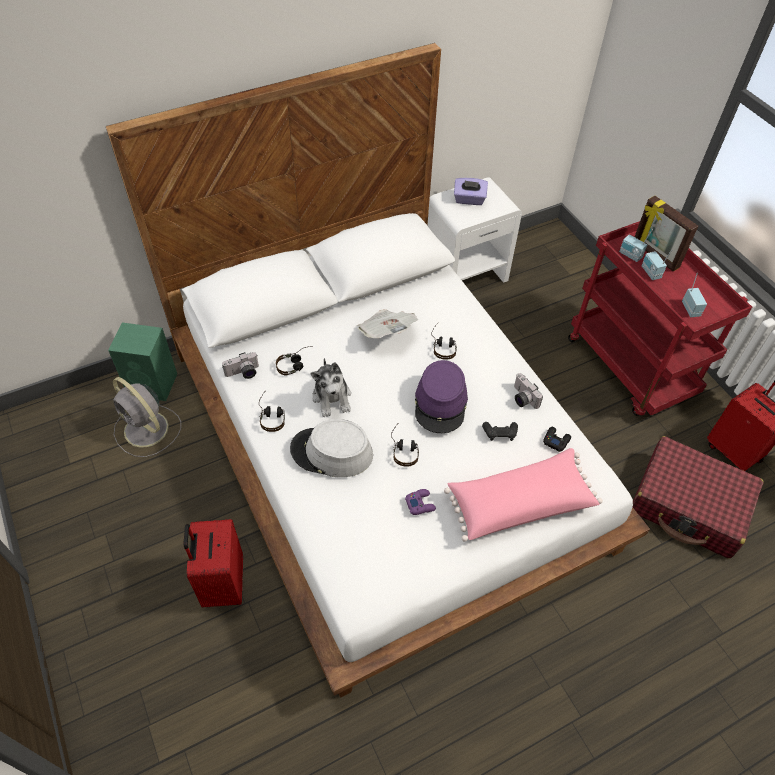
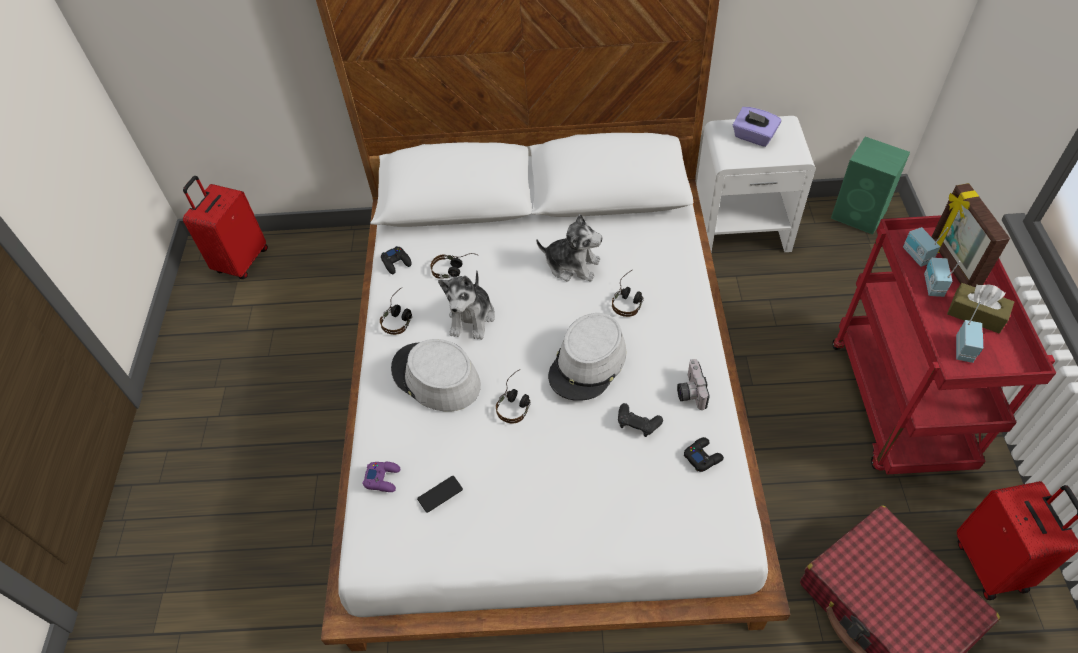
camera: 30 degrees right, 0 degrees up
(147, 430) = (316, 297): grey fan -> none
(154, 384) = (346, 252): green speaker -> green speaker (860, 215)
(222, 583) = (303, 480): red suitcase -> red suitcase (241, 261)
(243, 373) = (396, 262): camera -> black game controller
(386, 333) = (572, 265): newspaper -> plush toy
(387, 538) = (440, 494): none -> phone
(420, 504) = (498, 470): purple game controller -> purple game controller (383, 478)
(441, 403) = (588, 364): purple hat -> grey hat
(519, 502) = (614, 513): pink pillow -> none
(685, 284) = (976, 314): none -> brown tissue box

